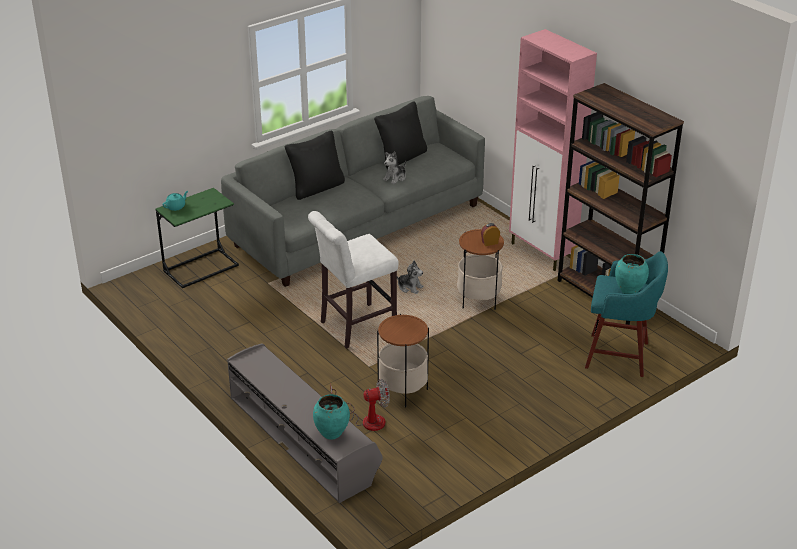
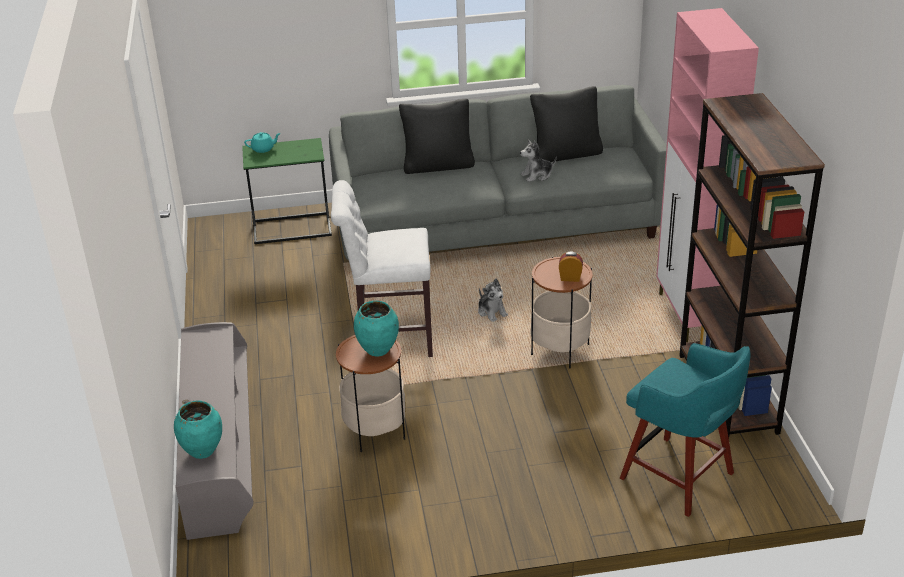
camera: 30 degrees right, 0 degrees up
(367, 419) = (305, 451): fan -> none
(629, 290) = (689, 389): turquoise vase -> turquoise vase (378, 350)

